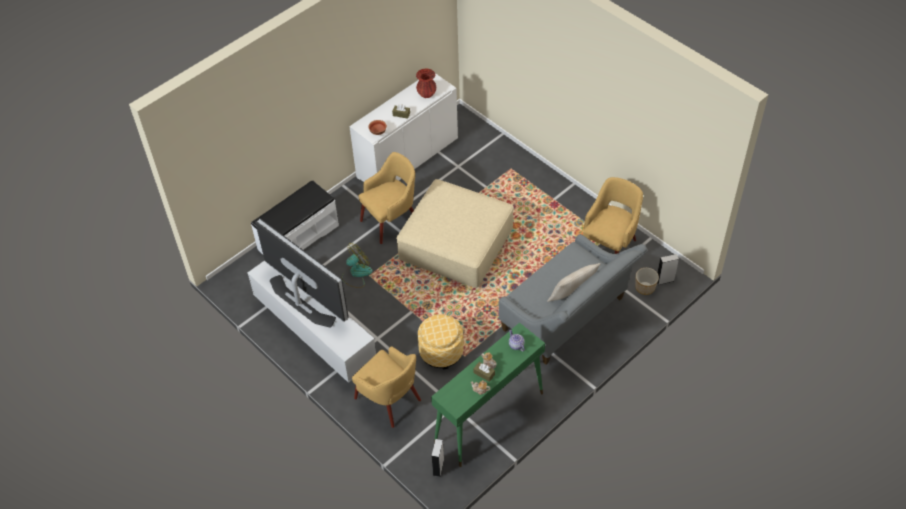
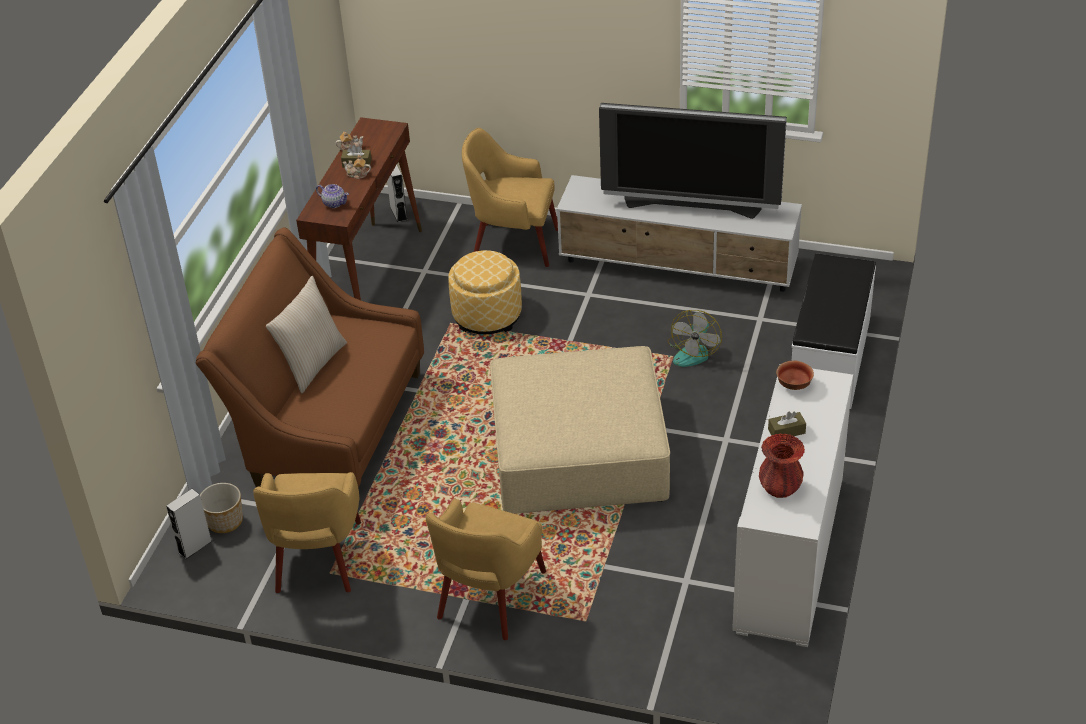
camera: 150 degrees right, 10 degrees down
(391, 220) = (714, 442): yellow armchair -> yellow armchair (489, 597)
(488, 418) = (369, 277): green console table -> brown console table
(568, 318) = (329, 428): grey sofa -> brown sofa

